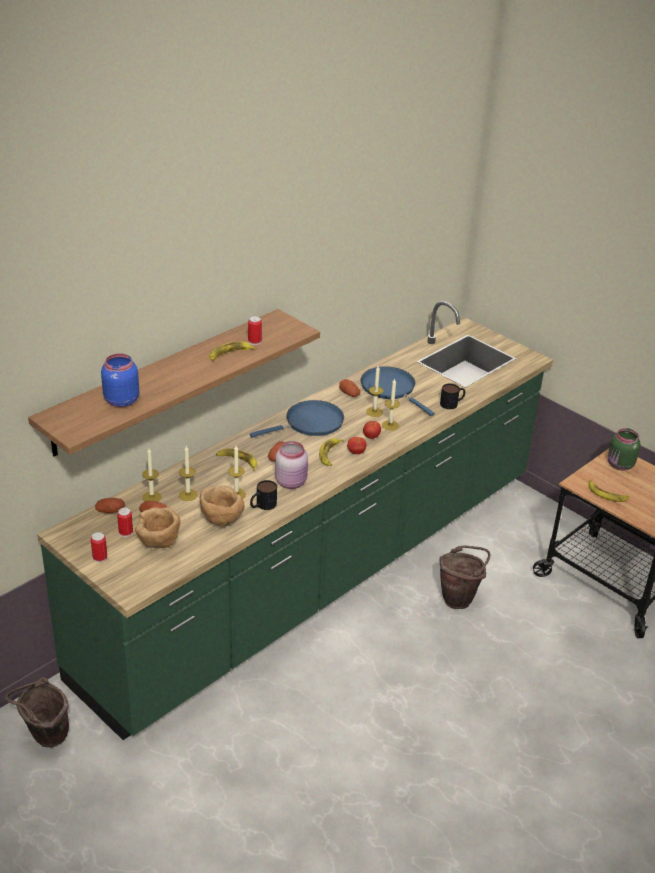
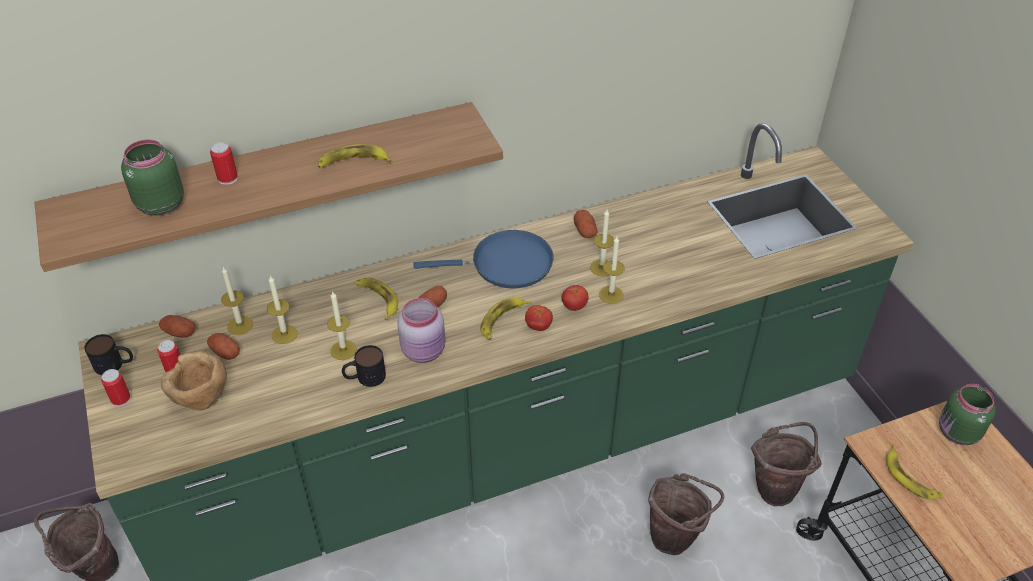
camera: 25 degrees right, 10 degrees up
(120, 401) = (159, 204): blue jar -> green jar
(221, 521) = (298, 386): brown bowl -> none
(254, 342) = (401, 149): can -> can (228, 179)
(390, 389) = (646, 236): blue frying pan -> none
(452, 403) = (720, 280): mug -> mug (115, 364)
(508, 553) = (777, 487): none -> brown bucket

